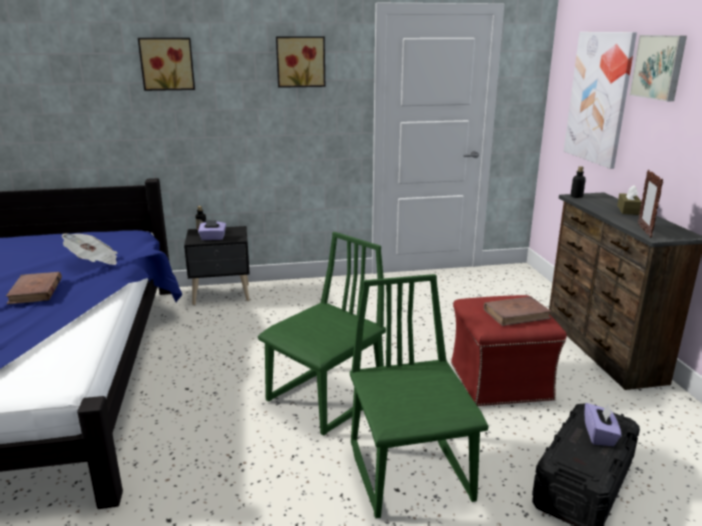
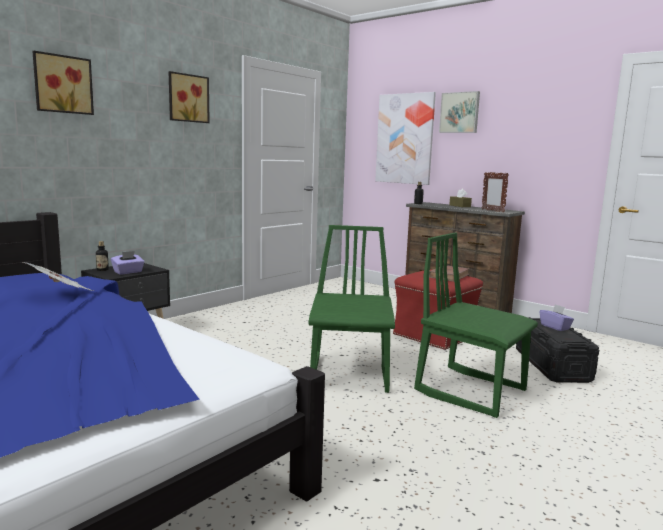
camera: 40 degrees left, 10 degrees down
(35, 291) = (52, 320): brown book -> none

